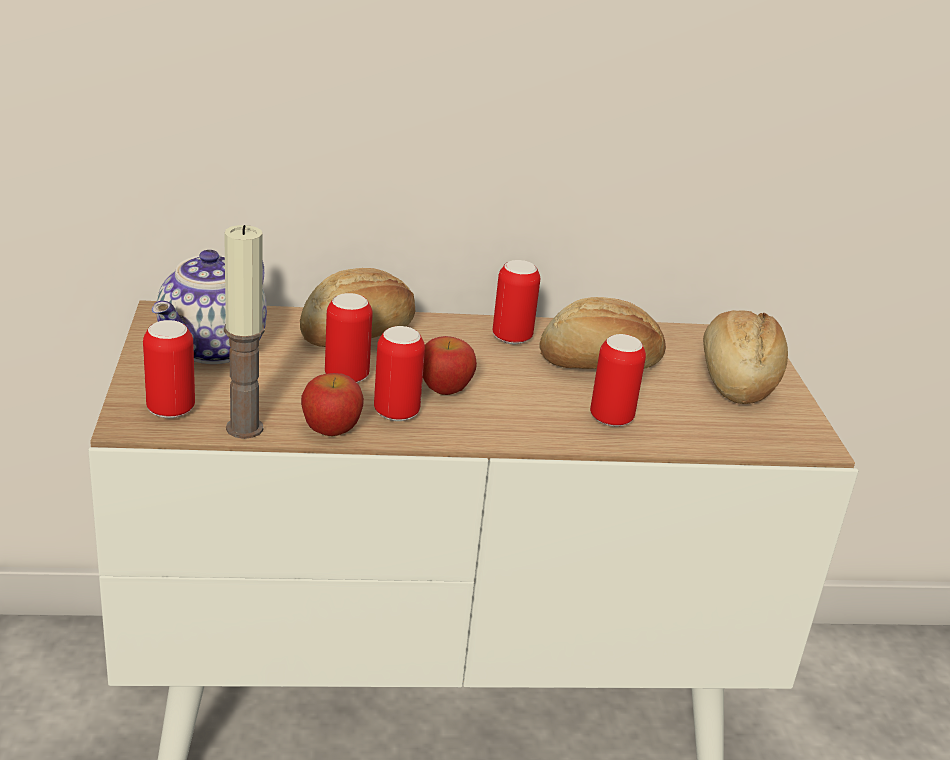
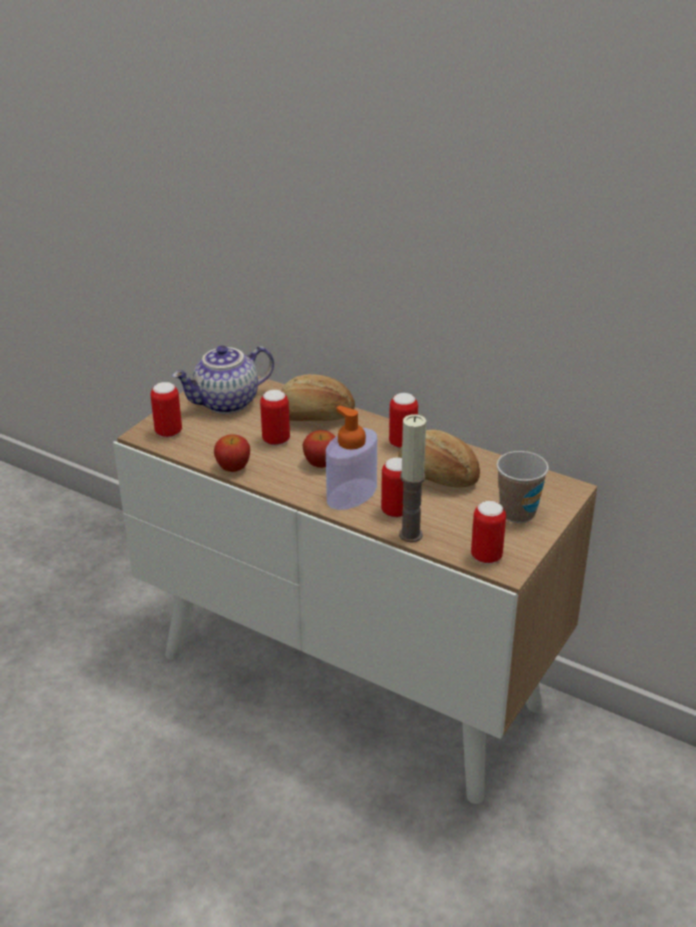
camera: 40 degrees right, 5 degrees up
(244, 428) = (192, 453): candle -> candle (410, 534)
(396, 413) = (277, 469): can -> can (486, 556)
(532, 415) = (351, 494): none -> soap dispenser
(738, 378) = (517, 513): bread -> cup

